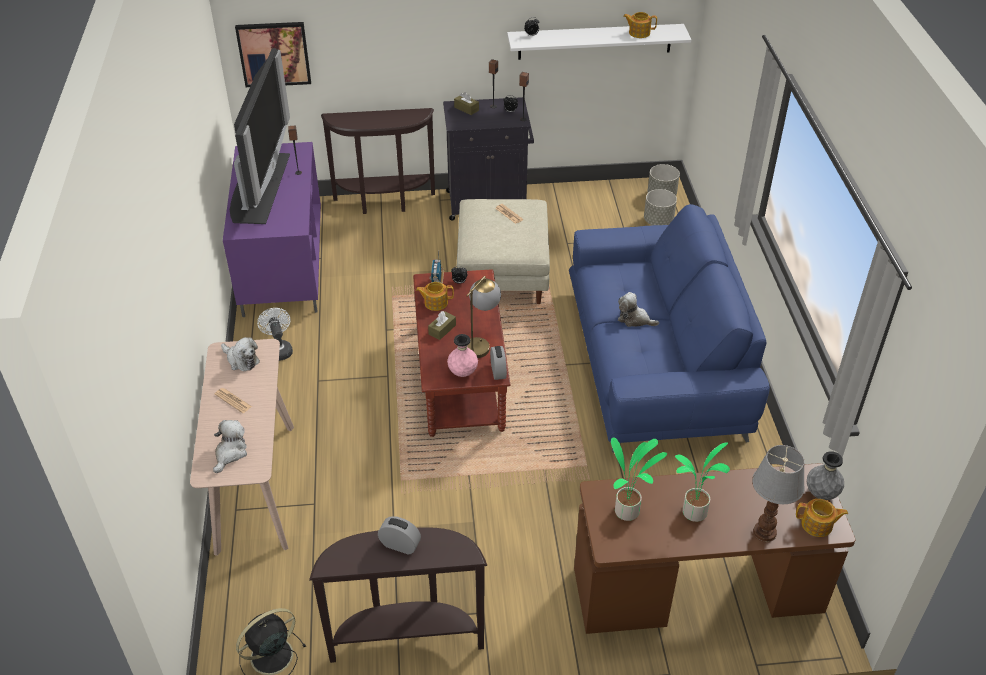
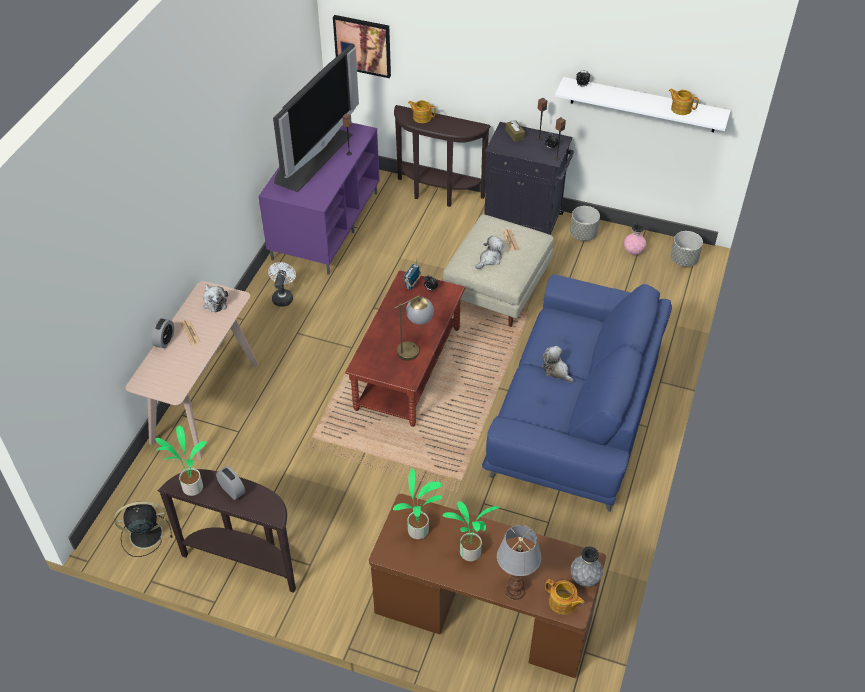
camera: 25 degrees right, 5 degrees up
(230, 453) = (165, 373): plush toy -> plush toy (489, 259)
(350, 560) = (191, 487): none -> potted plant
(435, 303) = (400, 301): teapot -> teapot (421, 117)
(442, 329) = (391, 326): brown tissue box -> none
(463, 373) = (384, 368): pink vase -> pink vase (633, 252)
(498, 371) = (412, 377): alarm clock -> alarm clock (165, 340)
(658, 221) = (664, 284): grey planter -> grey planter (583, 234)

